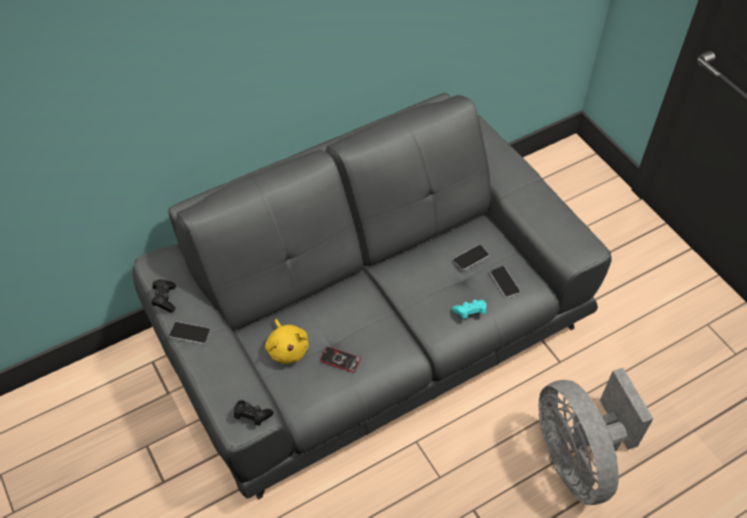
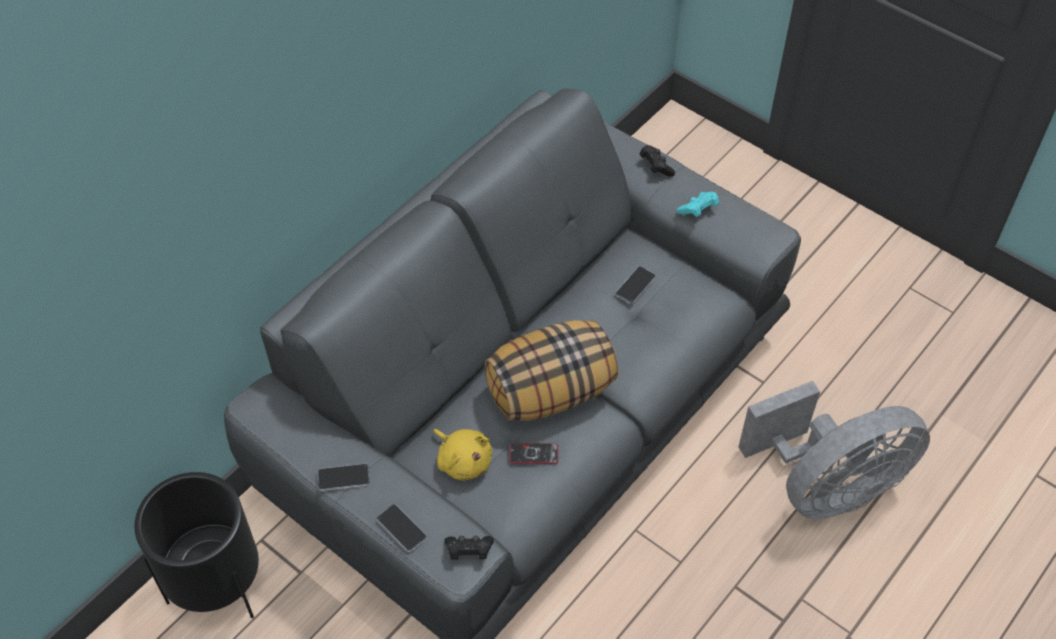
camera: 20 degrees left, 0 degrees up
(110, 384) = (217, 586): none -> black planter
(165, 299) = (290, 446): black game controller -> black game controller (655, 166)
(373, 317) = (550, 391): none -> pillow
(470, 313) = (662, 351): turquoise game controller -> turquoise game controller (698, 210)
(504, 282) = (687, 303): phone -> phone (401, 528)
(577, 458) = (827, 487): grey fan -> grey fan turned 75 degrees counterclockwise

